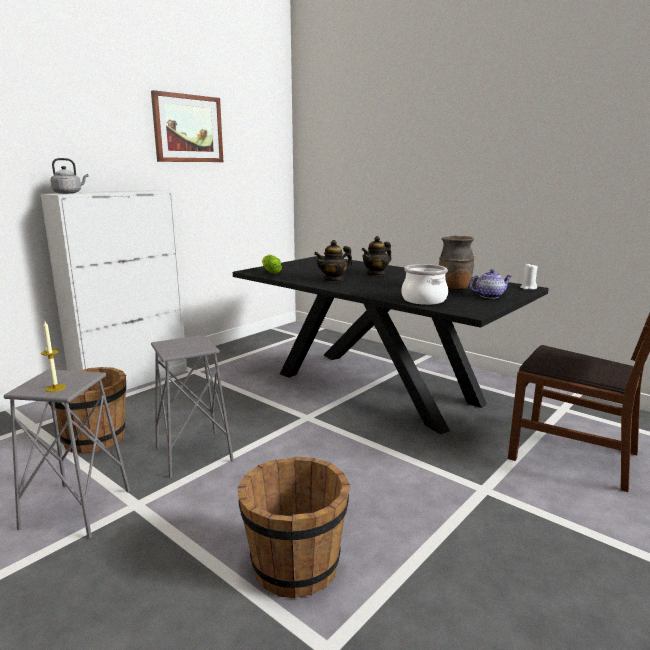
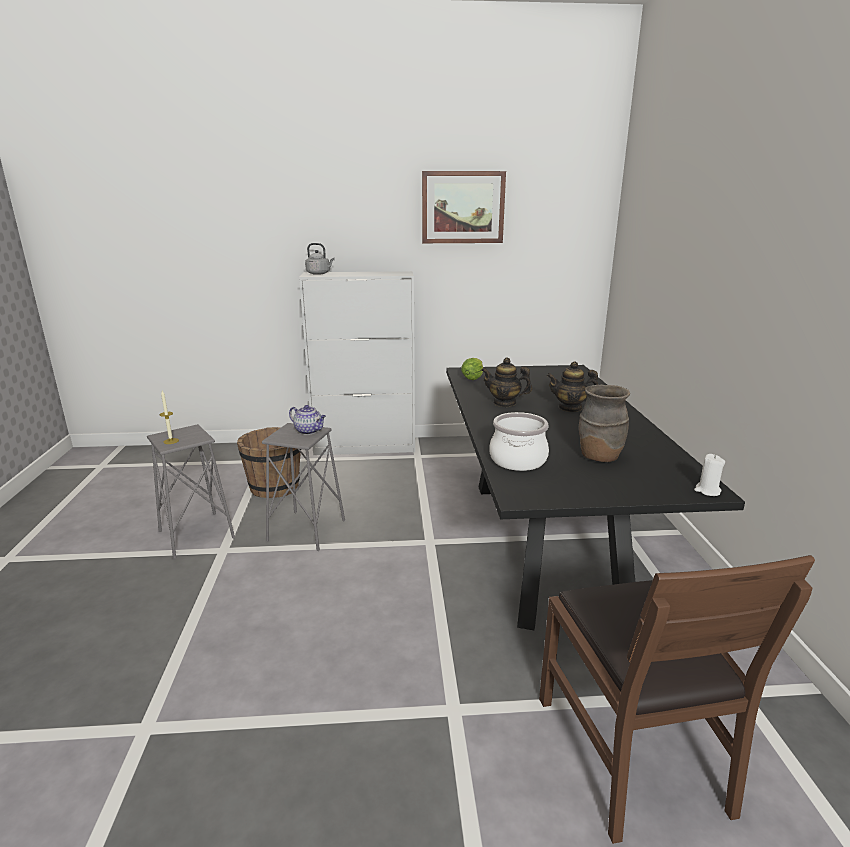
camera: 45 degrees right, 5 degrees up
(295, 566) = (222, 658): brown bucket -> none
(489, 296) = (611, 483): teapot -> teapot (309, 431)

